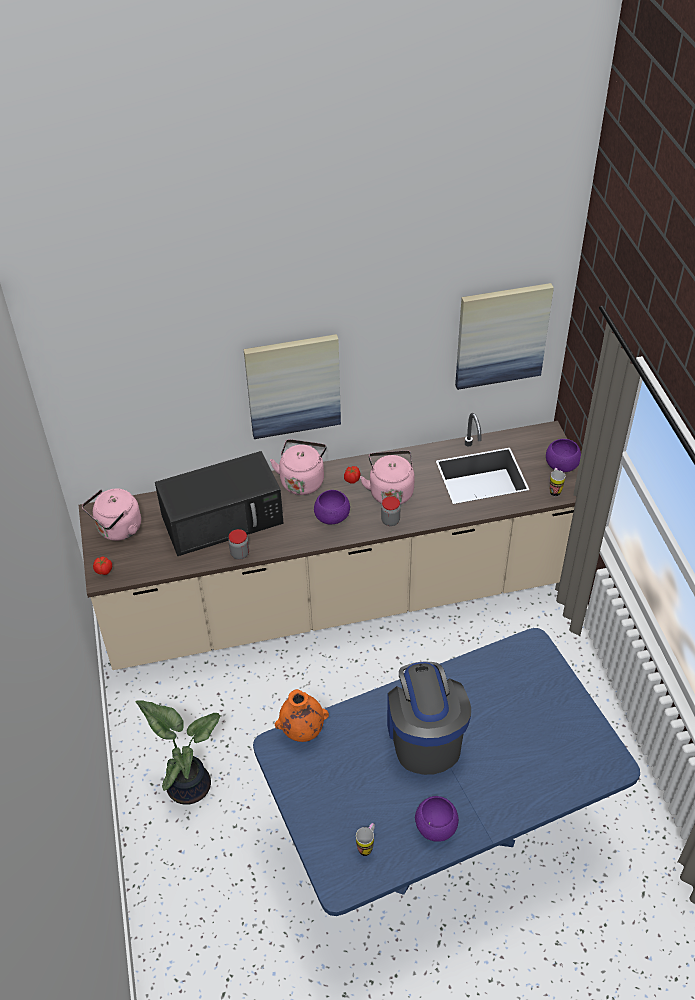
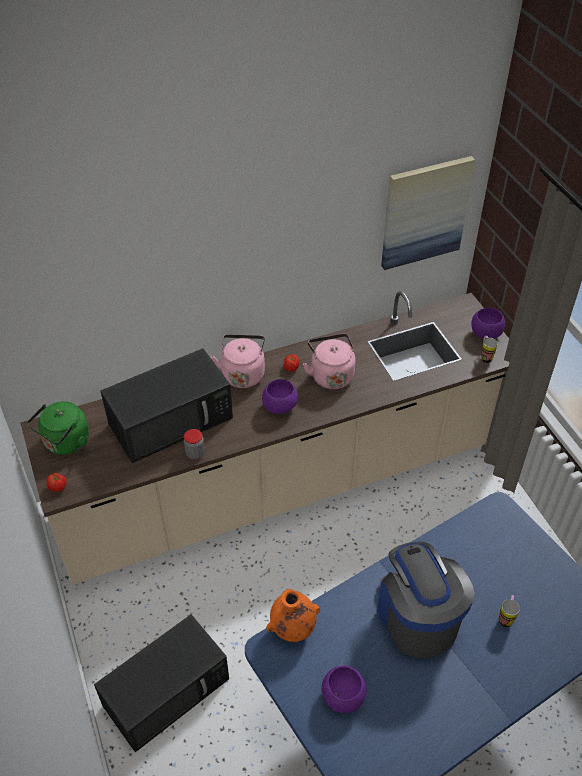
camera: 10 degrees left, 0 degrees up
(117, 530) = (65, 443): pink kettle -> green kettle
(189, 783) = (168, 690): potted plant -> black microwave
(293, 385) = (230, 279): picture -> none
(367, 846) = (386, 745): mug -> mug (506, 618)
(390, 521) = (337, 403): jar -> none
(435, 827) = (450, 714): purple bowl -> purple bowl (342, 697)

